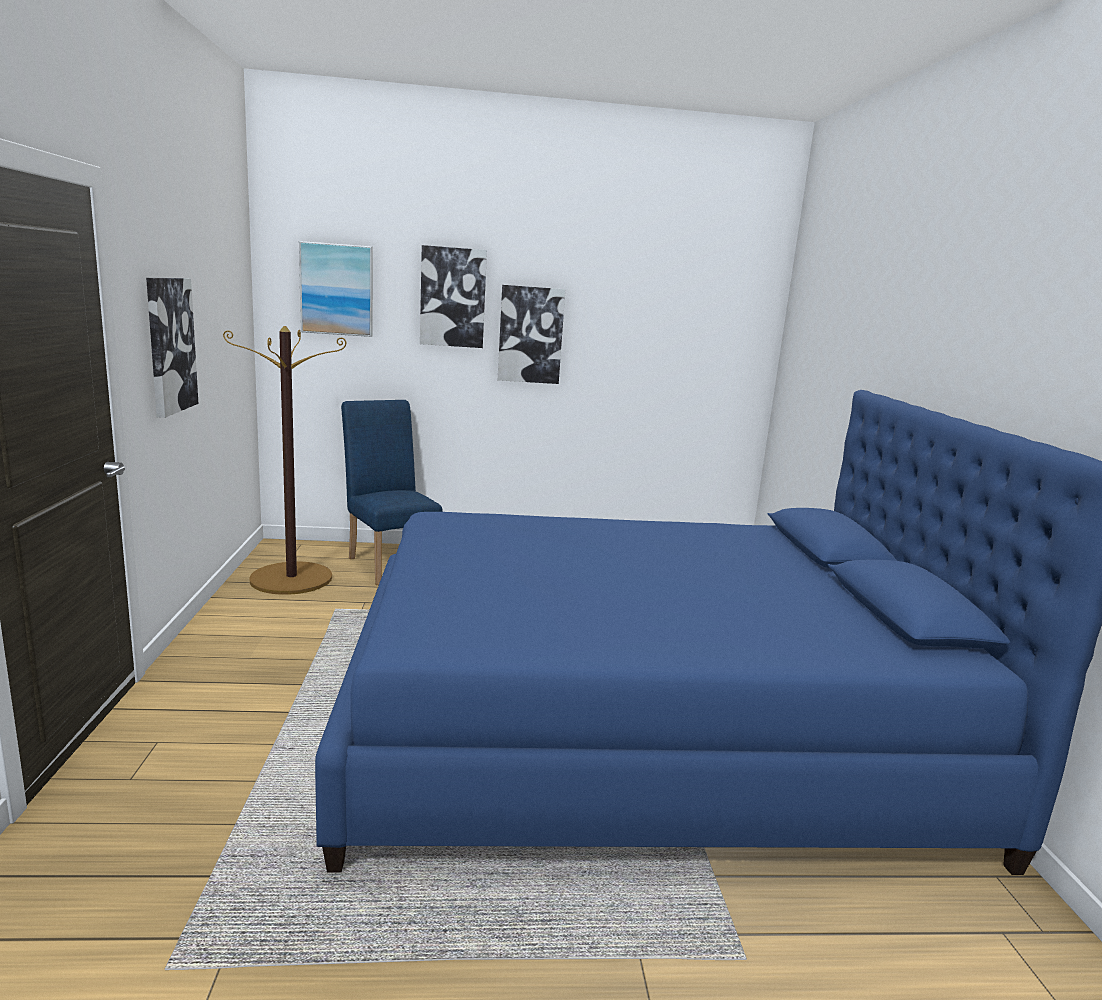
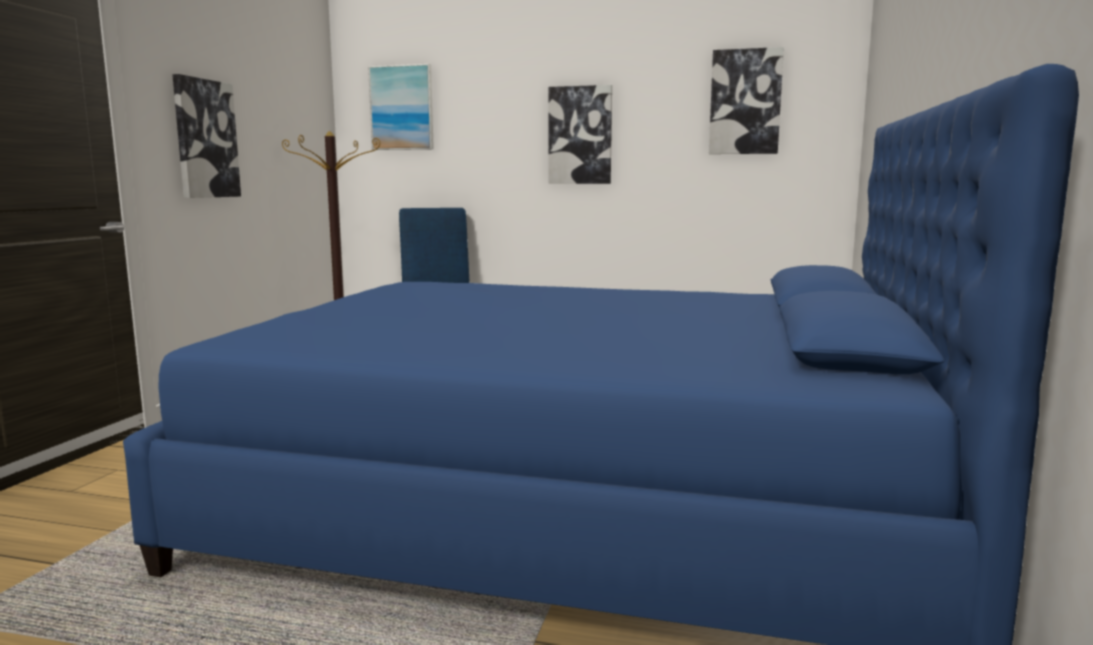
camera: 20 degrees right, 5 degrees down
(453, 297) = (504, 105): picture -> picture (745, 102)

